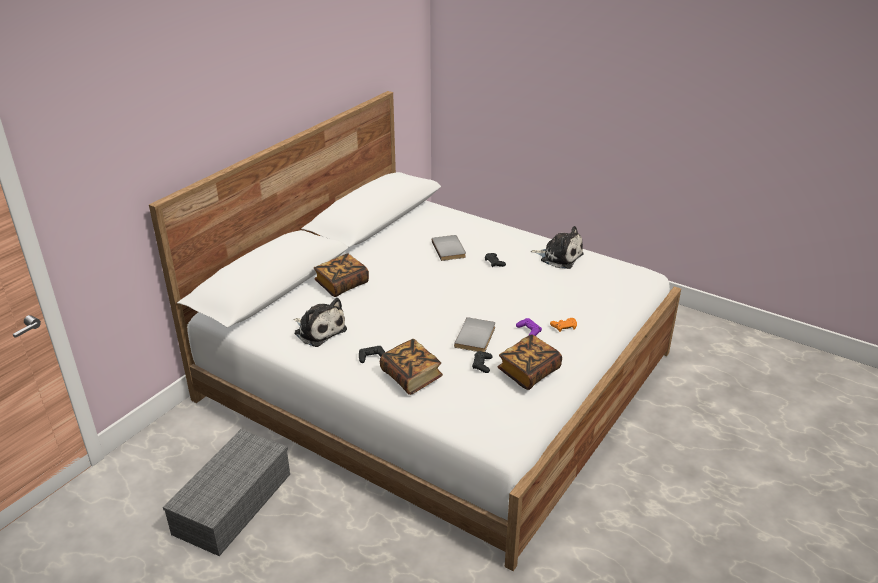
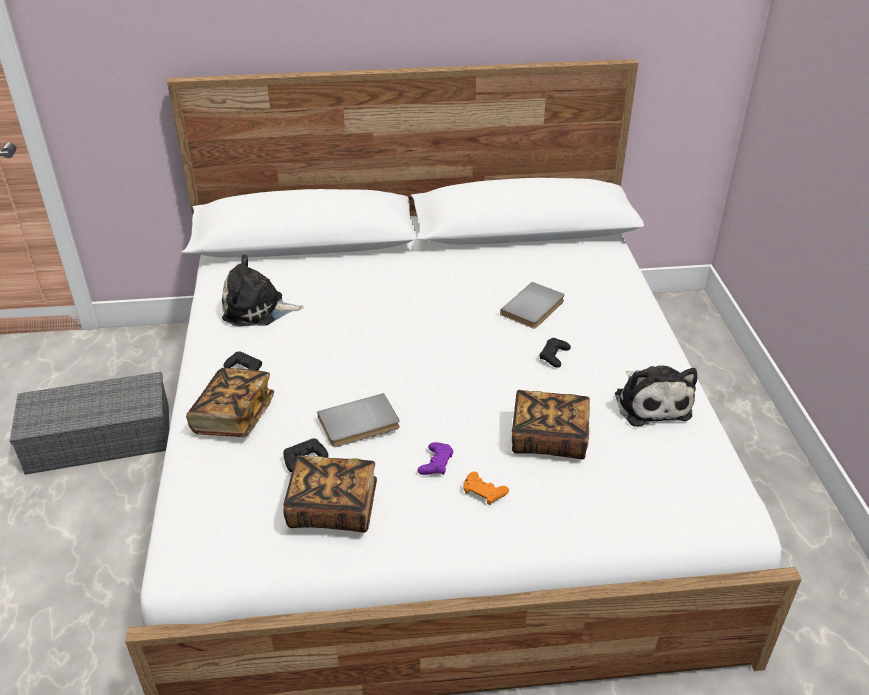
camera: 50 degrees right, 5 degrees up
(319, 330) = (257, 309): plush toy -> plush toy turned 90 degrees clockwise
(342, 284) = (360, 277): book -> book (549, 439)

